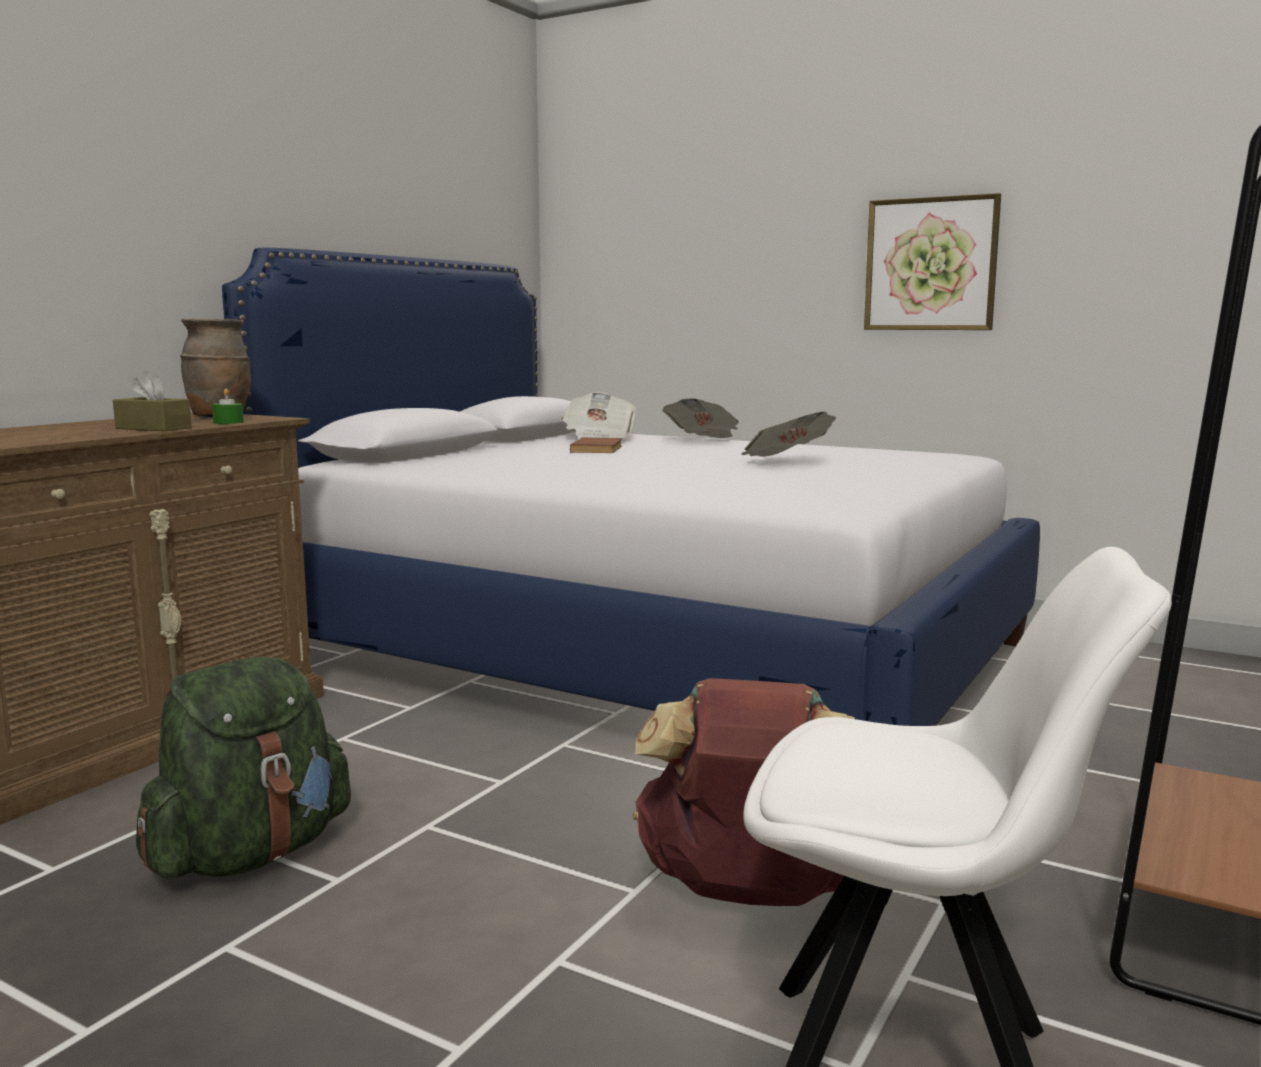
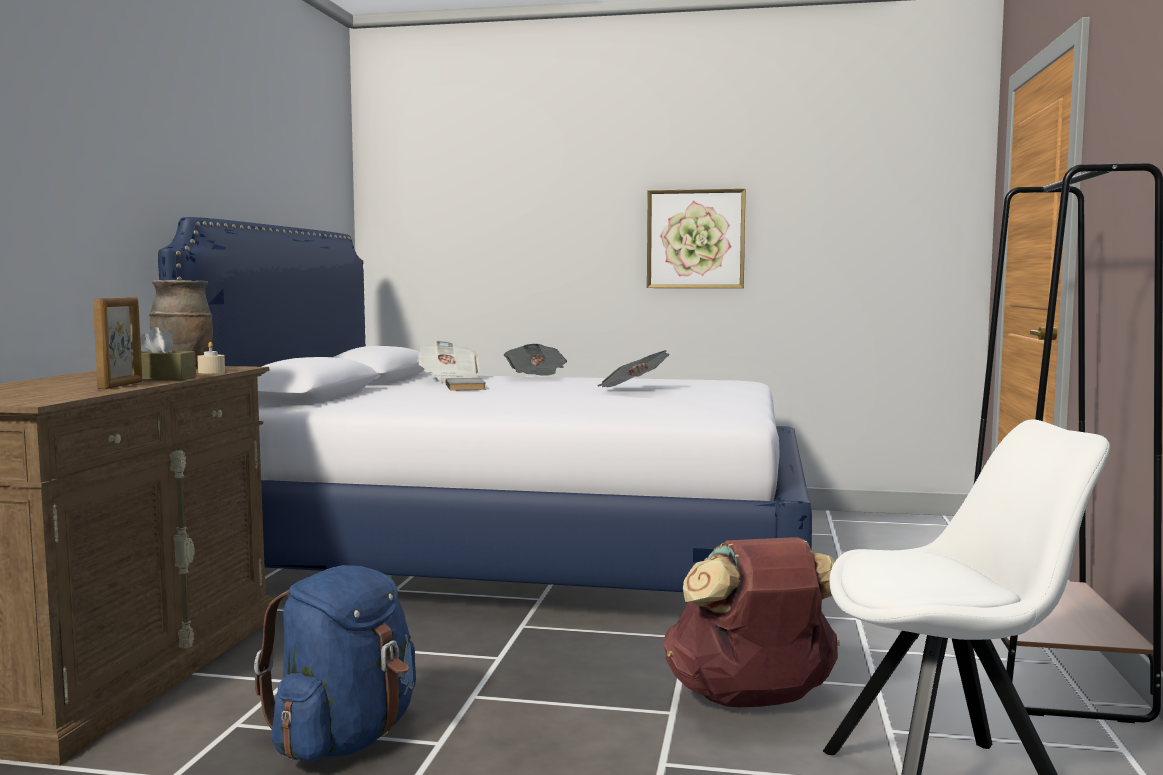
camera: 20 degrees left, 5 degrees down
(89, 435) = (121, 385): none -> picture frame
(228, 422) = (211, 372): green candle -> beige candle
(250, 854) = (345, 738): green backpack -> blue backpack
(599, 449) = (467, 387): brown book -> grey book

